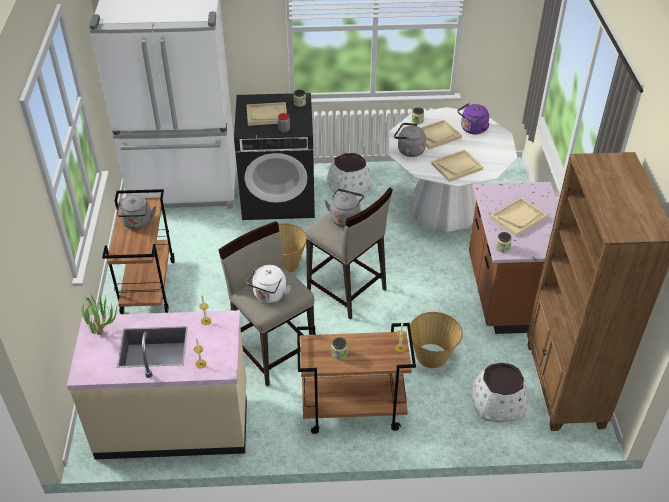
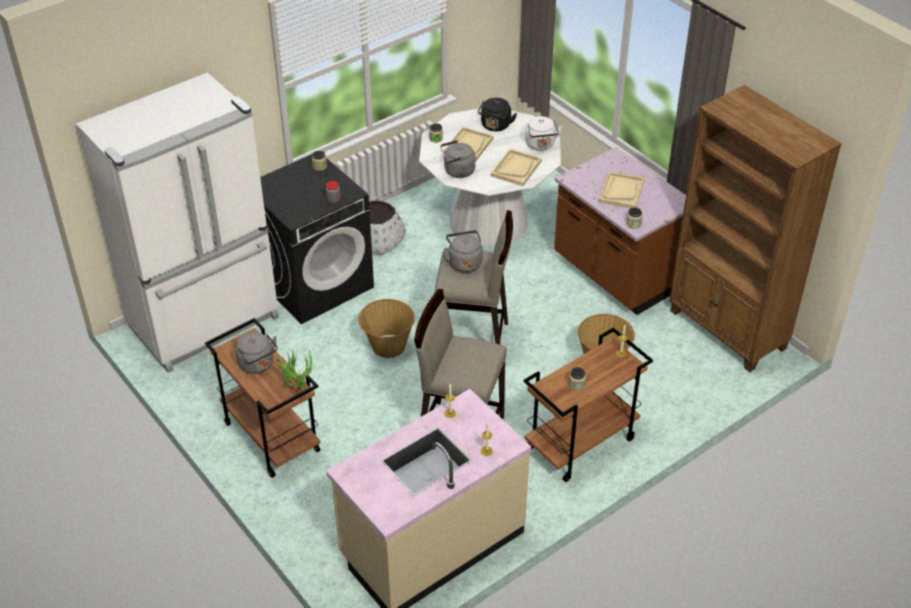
camera: 35 degrees left, 0 degrees up
(102, 329) = (361, 472): potted plant -> potted plant (296, 386)
(266, 115) = (299, 193): beige tray -> none
(269, 295) = (469, 366): white kettle -> white kettle (541, 145)
(472, 130) = (495, 126): purple kettle -> black kettle
(498, 402) = (690, 372): white planter -> none

